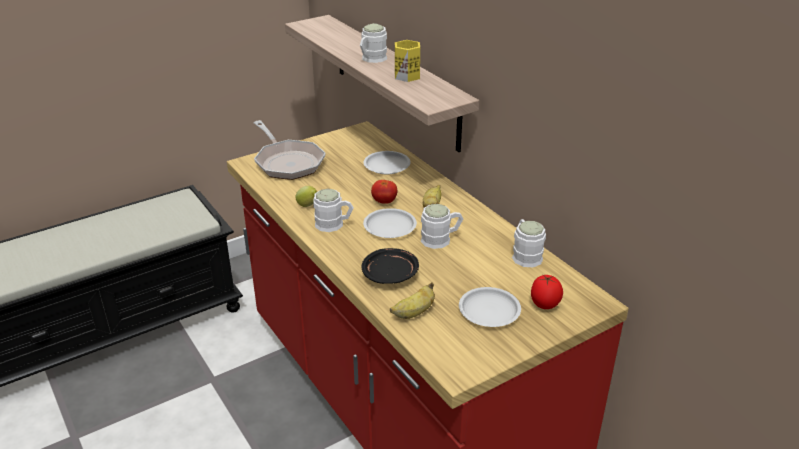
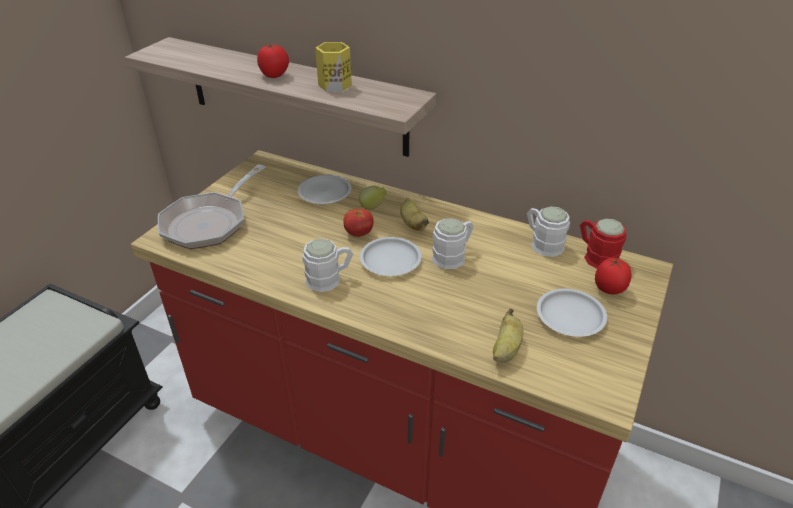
camera: 30 degrees left, 5 degrees up
(287, 162) = (209, 222): frying pan -> frying pan turned 90 degrees clockwise
(308, 206) = (280, 267): lemon -> lemon (373, 207)
(371, 59) = (275, 75): white mug -> tomato
(390, 274) = (441, 314): black plate -> none
(561, 278) = (595, 256): none -> red mug

